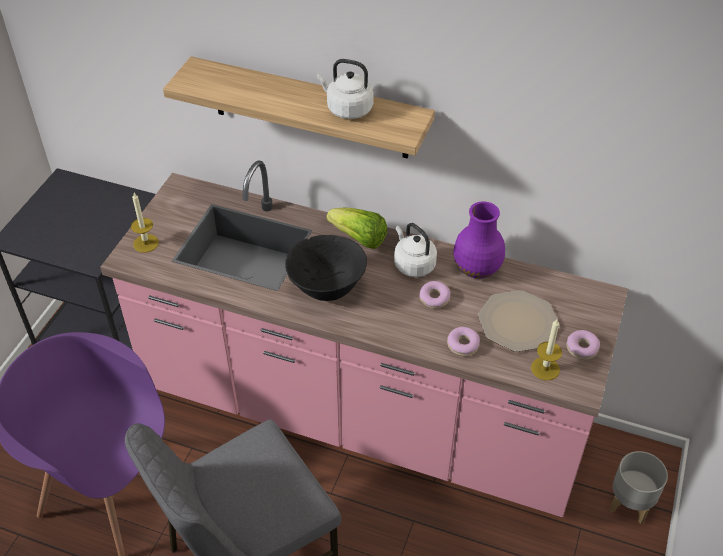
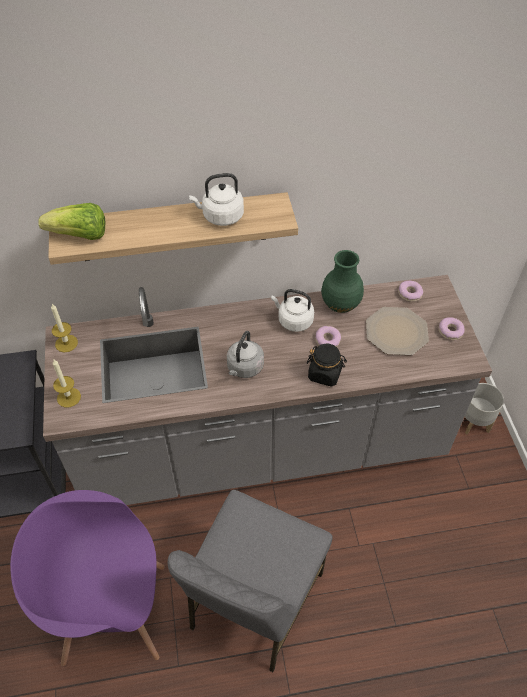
camera: 30 degrees left, 5 degrees up
(327, 288) = (244, 368): black bowl -> grey kettle
(359, 238) = (239, 318): lettuce -> lettuce (80, 236)
(361, 416) = (263, 450): pink counter -> grey counter
(405, 329) = (325, 374): none -> black jar
(463, 345) = (372, 366): donut -> donut (409, 294)
(477, 269) = (341, 304): purple vase -> green vase
(545, 368) = (438, 358): candle -> candle (66, 343)

